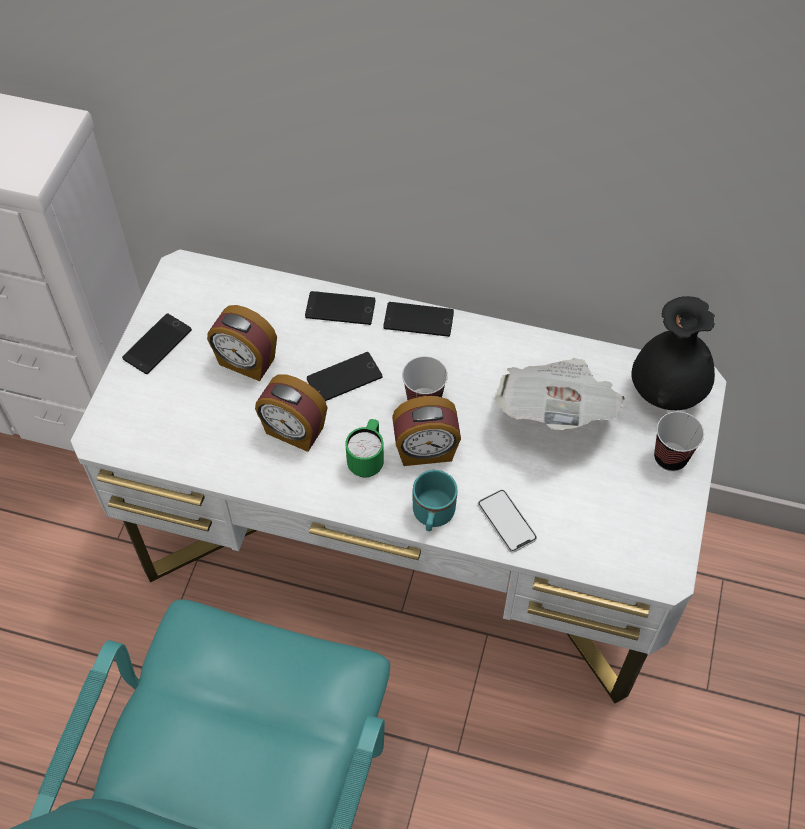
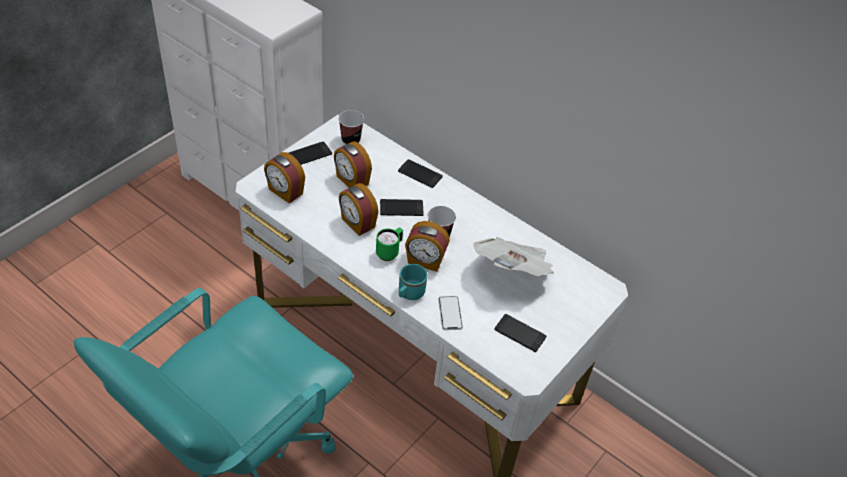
camera: 20 degrees right, 10 degrees down
(155, 425) = (285, 192): none -> alarm clock
(418, 320) = (461, 195): phone -> phone (520, 333)
(666, 392) = (586, 286): black vase -> none
(670, 458) = (568, 320): cup -> cup (351, 140)

